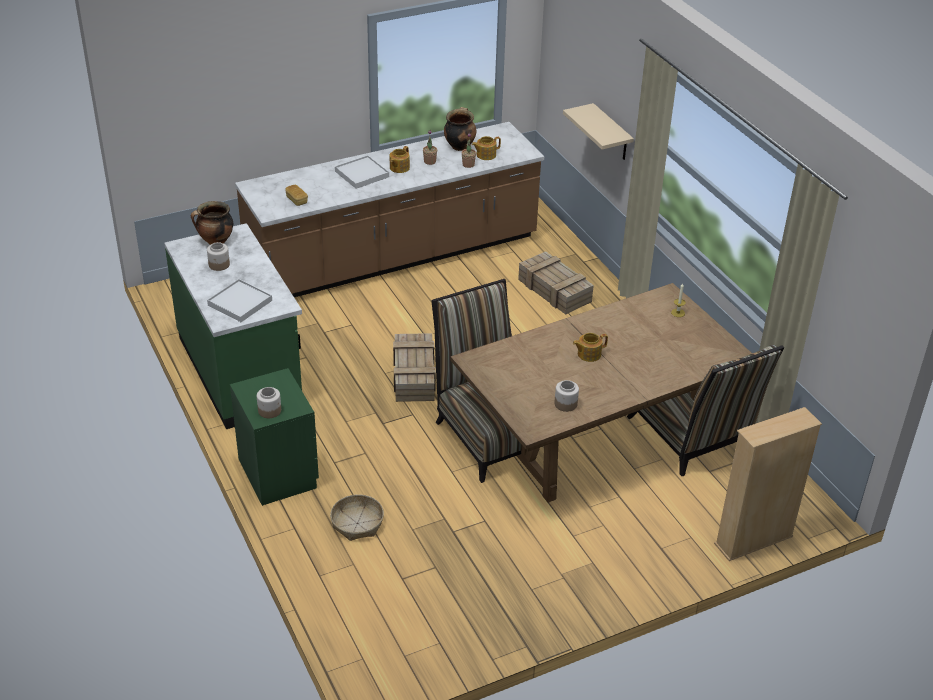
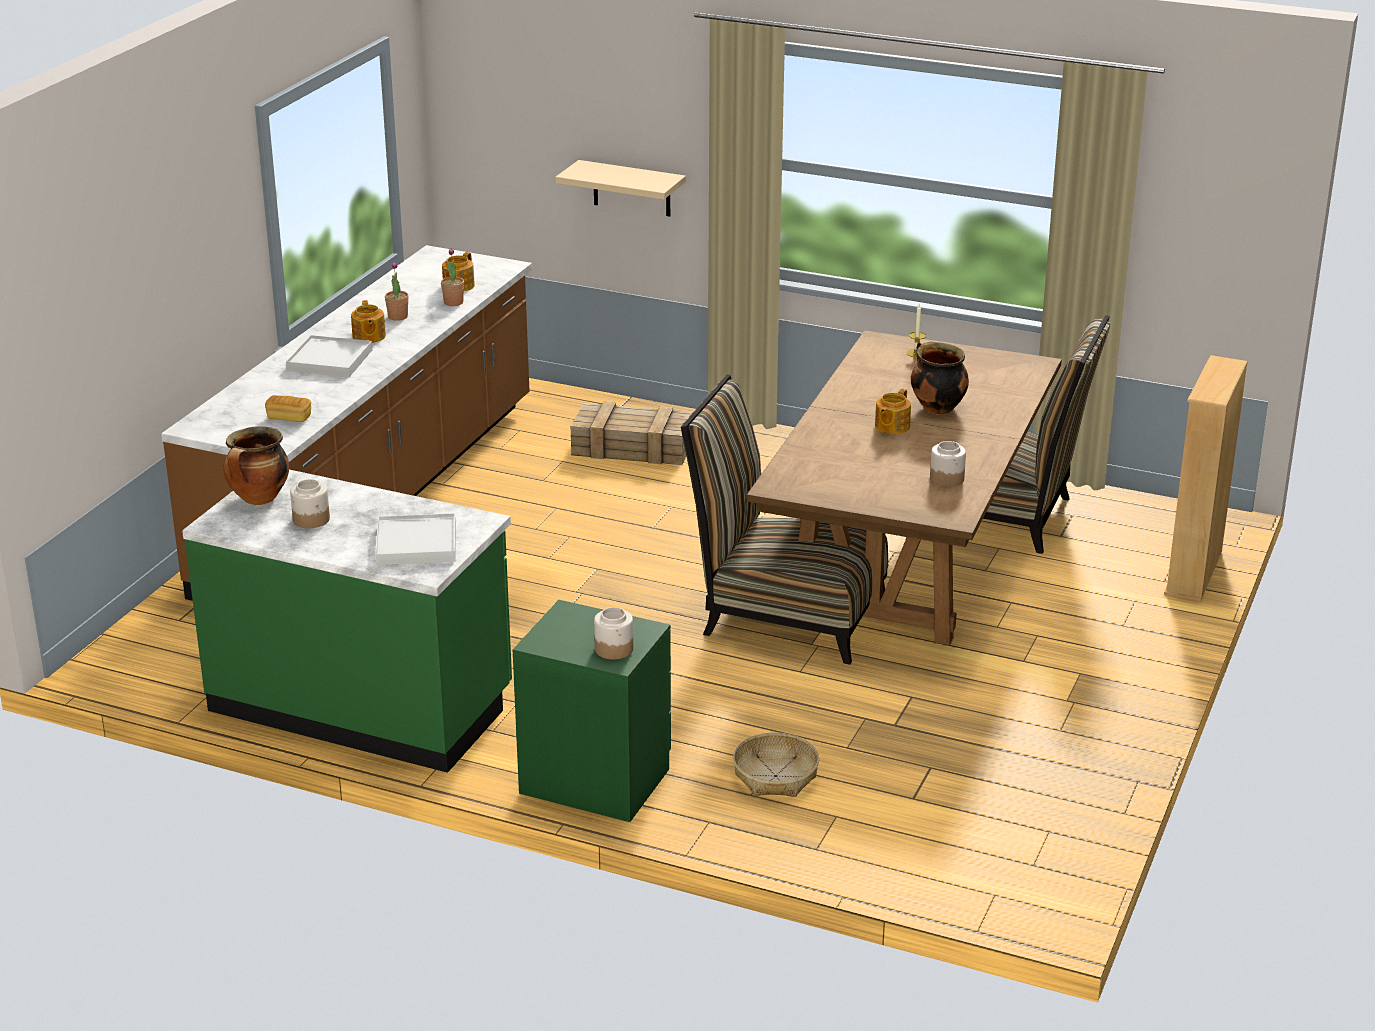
camera: 40 degrees left, 10 degrees down
(413, 374) = (598, 602): crate -> none
(459, 146) = (408, 289): cooking pot -> cooking pot (936, 408)

